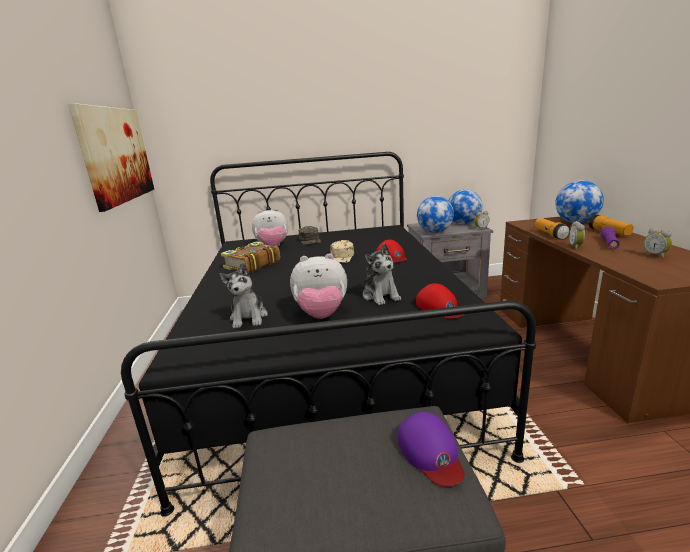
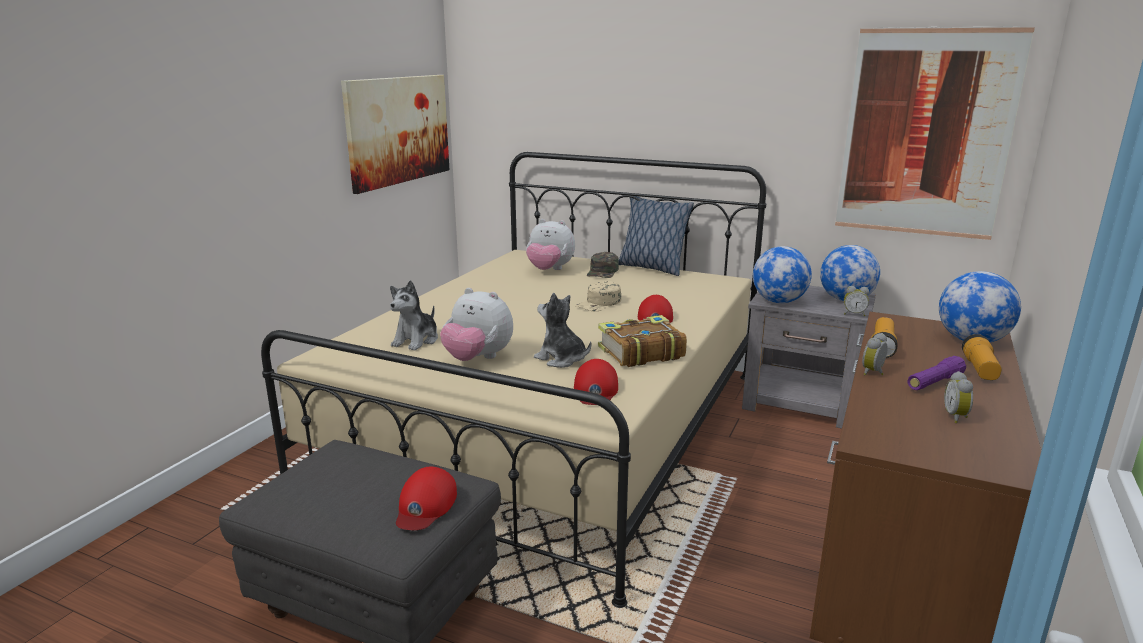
camera: 30 degrees right, 0 degrees up
(251, 265) = (497, 286): book -> book (640, 352)
(329, 358) = (551, 428): black bed -> beige bed
(336, 231) = (651, 268): none -> pillow
(380, 296) = (561, 359): plush toy -> plush toy turned 120 degrees clockwise
(430, 452) = (425, 505): purple cap -> red cap
(485, 118) = (926, 134): none -> picture

